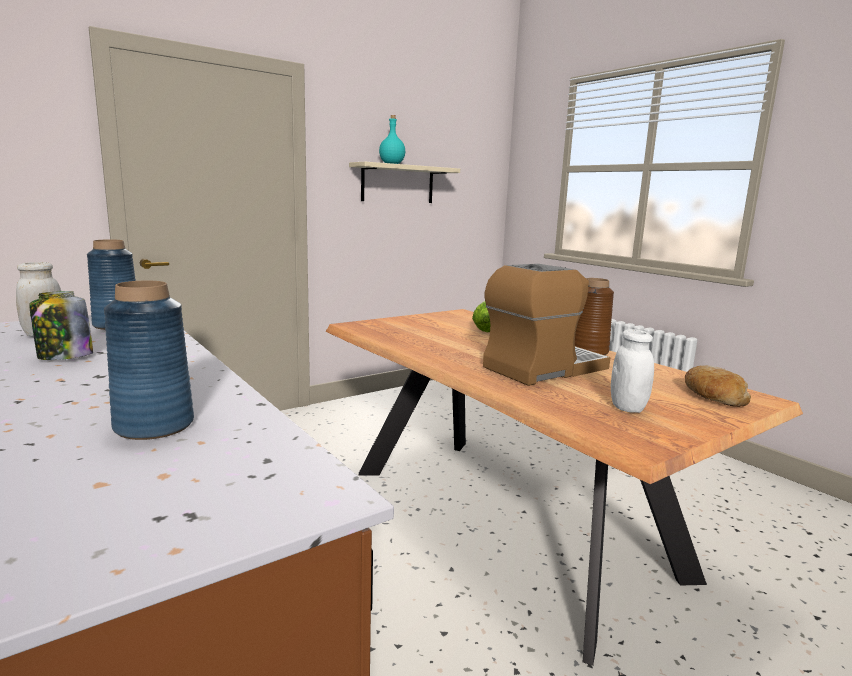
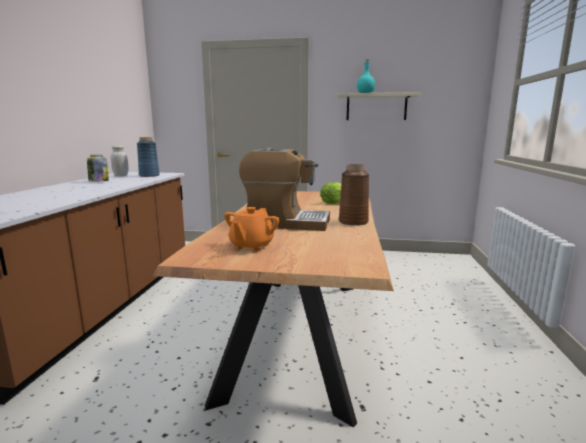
camera: 45 degrees right, 0 degrees up
(155, 425) = (39, 198): blue vase -> none
(628, 408) = (251, 246): white jar -> orange teapot
(712, 396) = (332, 257): bread -> none

